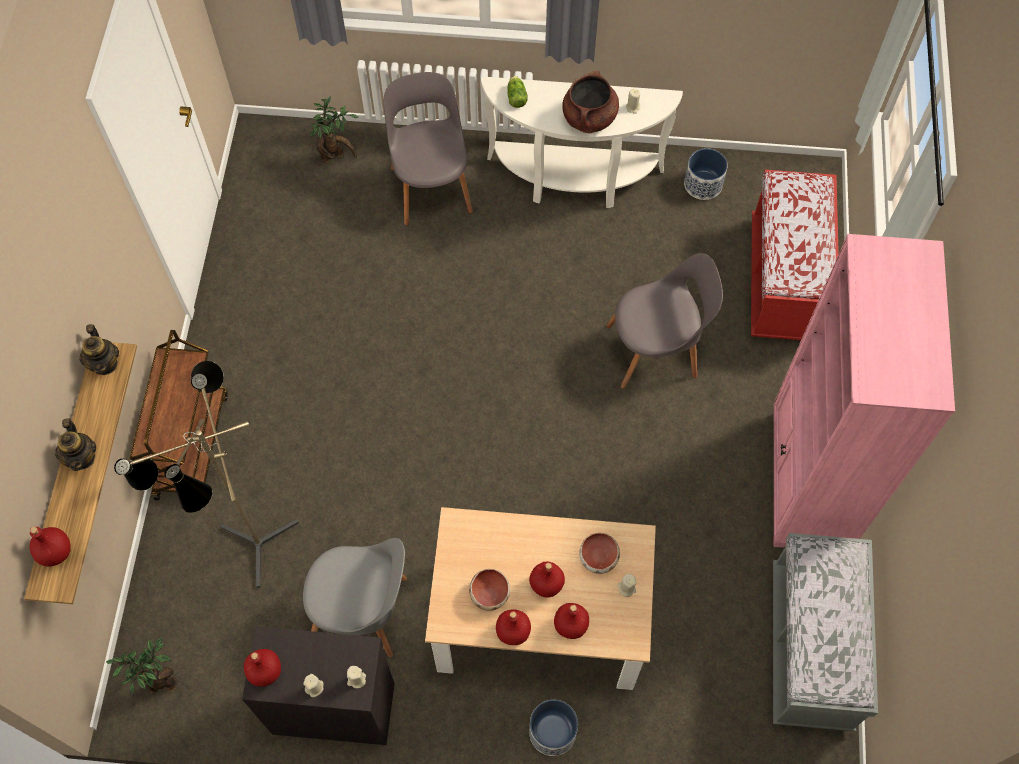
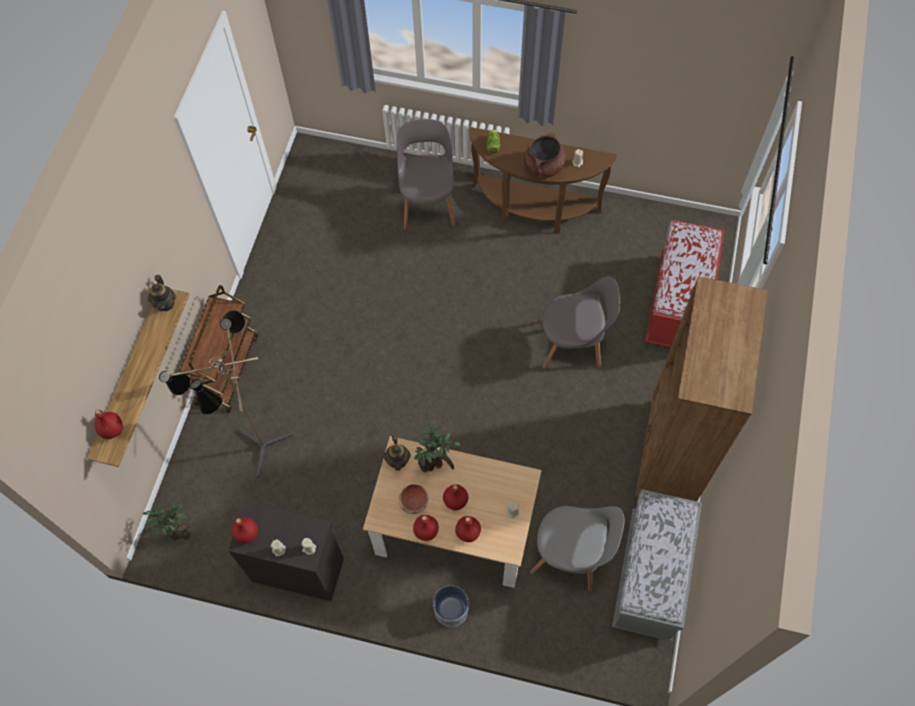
camera: 10 degrees right, 0 degrees up
(82, 457) = (140, 366): teapot -> teapot (398, 460)
(336, 157) = (362, 172): potted plant -> potted plant (434, 466)
(363, 612) = (330, 504): grey chair -> grey chair (571, 555)
(573, 181) = (533, 211): white console table -> brown console table
(598, 558) = (496, 487): bowl -> none
(703, 185) = (629, 225): planter -> none
(807, 482) = (669, 455): pink bookcase -> brown bookcase

